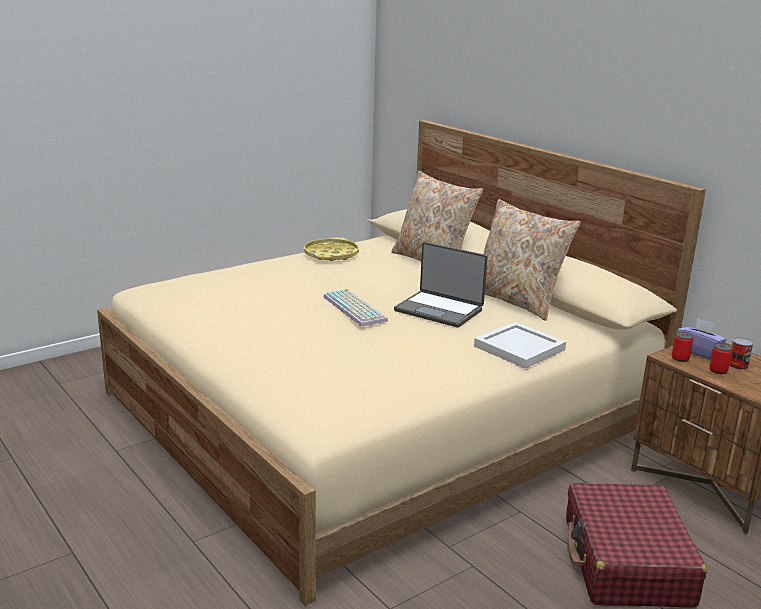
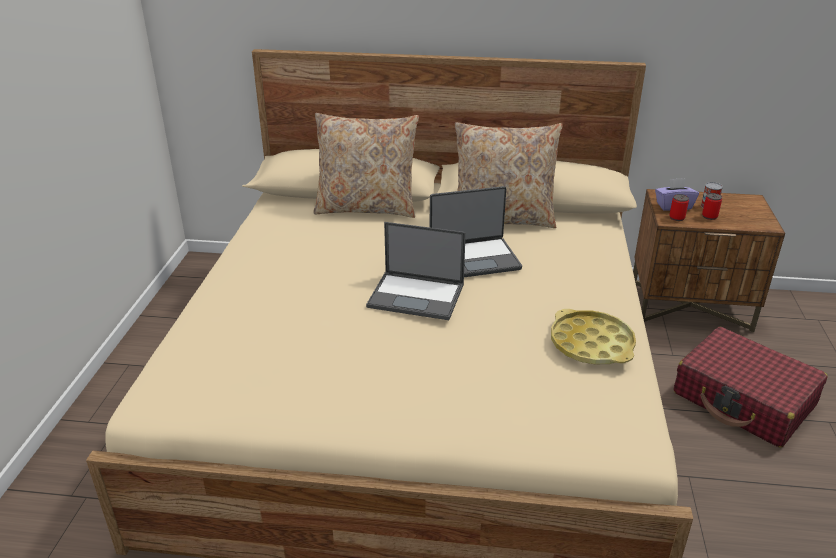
camera: 45 degrees left, 10 degrees up
(331, 255) = (266, 243): yellow tray -> yellow tray (591, 344)
(356, 309) = (417, 296): keyboard -> laptop
(521, 348) = (592, 265): white tray -> none

